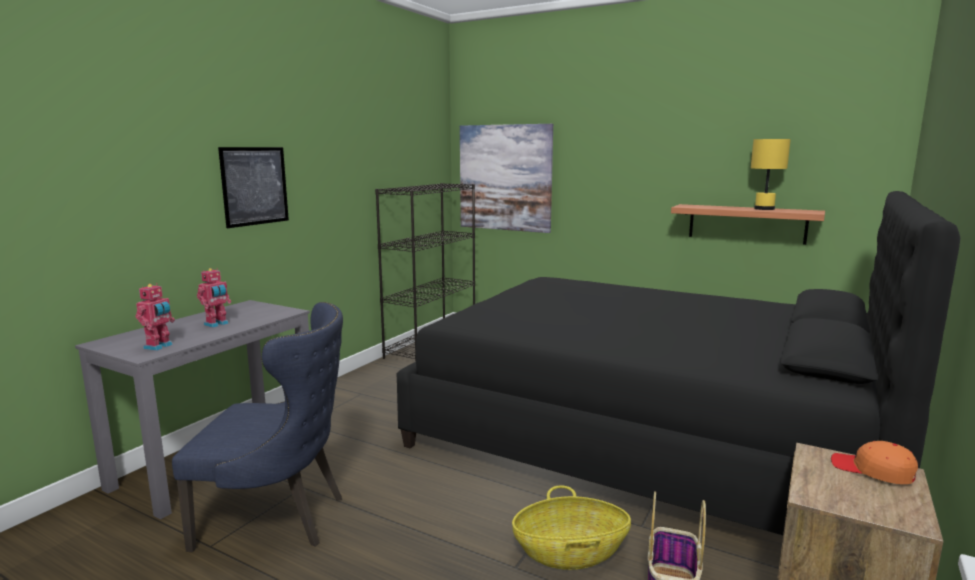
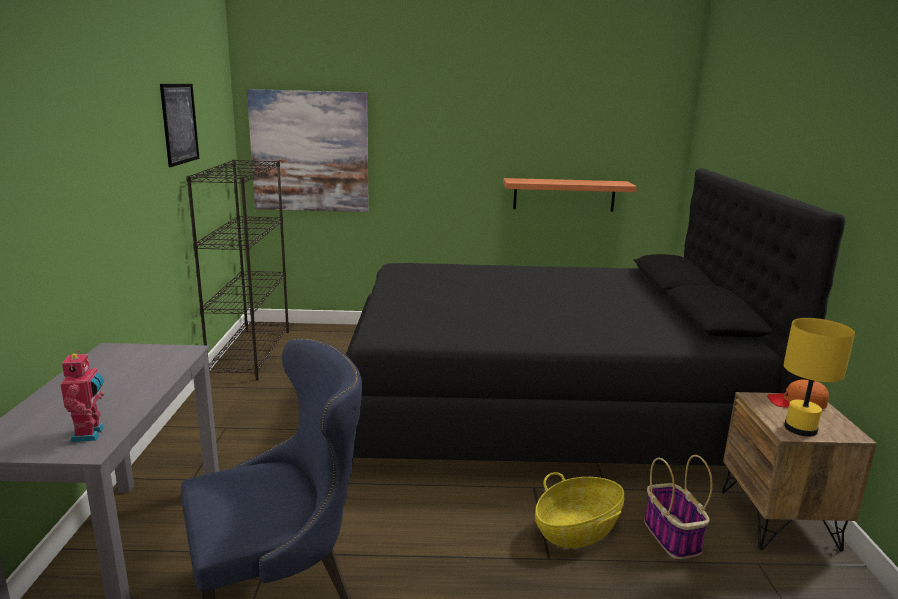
camera: 30 degrees left, 5 degrees up
(217, 324) = (117, 386): toy robot -> none
(255, 186) = (87, 191): picture -> picture (180, 123)
(763, 209) = (583, 181): yellow table lamp -> yellow table lamp (800, 429)

